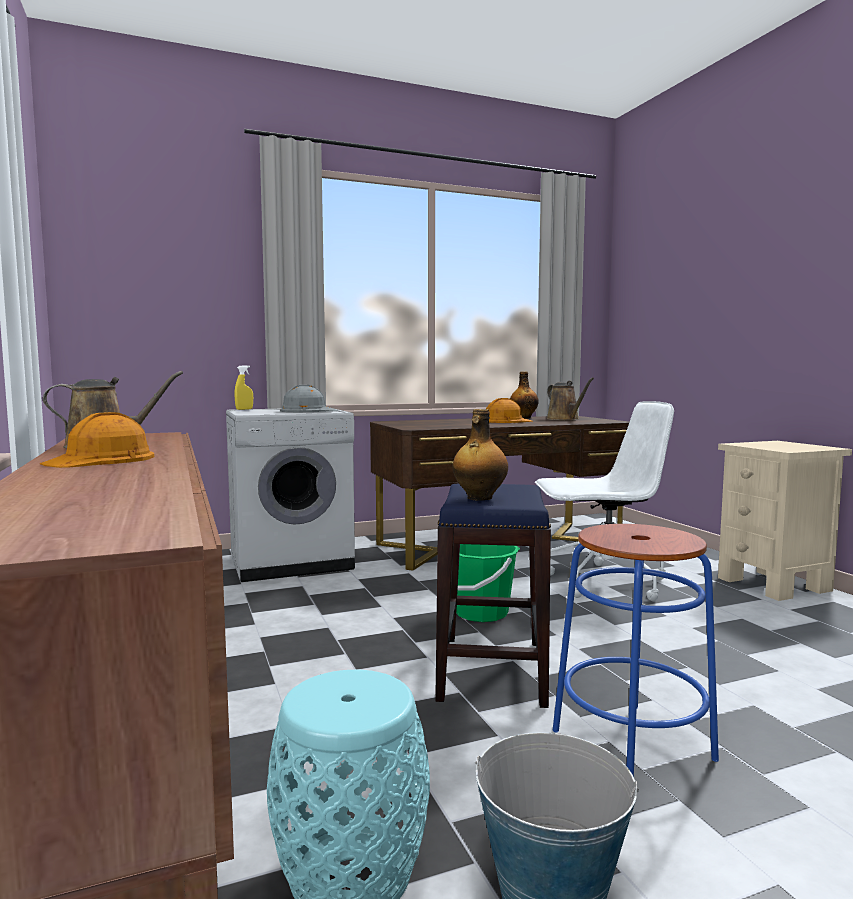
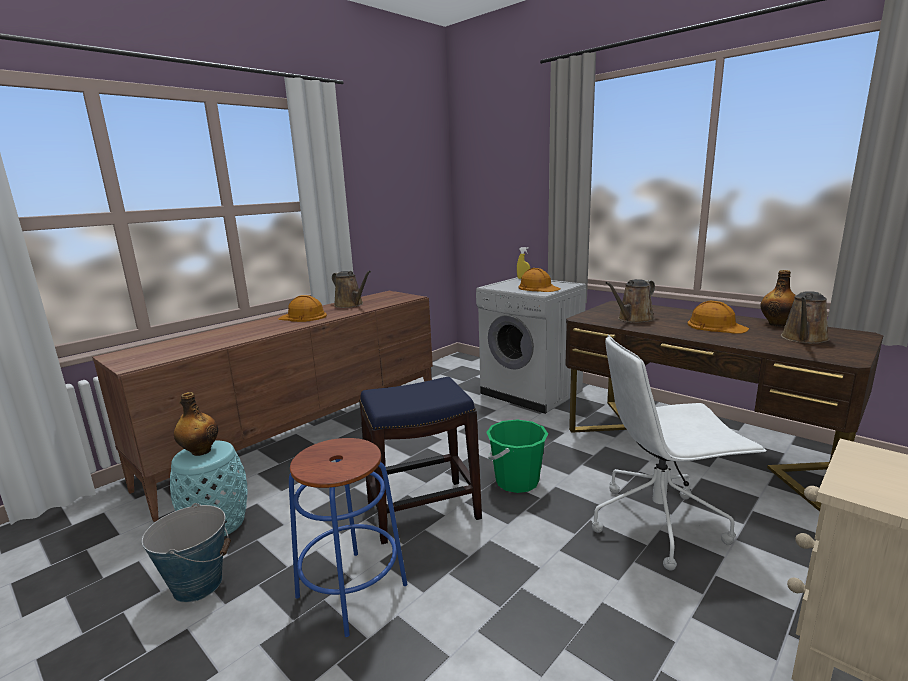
camera: 65 degrees right, 10 degrees up
(308, 410) = (538, 288): grey hard hat -> orange hard hat
(448, 424) = (633, 319): none -> brown watering can
(479, 498) = (397, 392): bottle -> bottle (200, 451)
(601, 583) = (663, 524): white office chair -> white office chair turned 120 degrees clockwise

